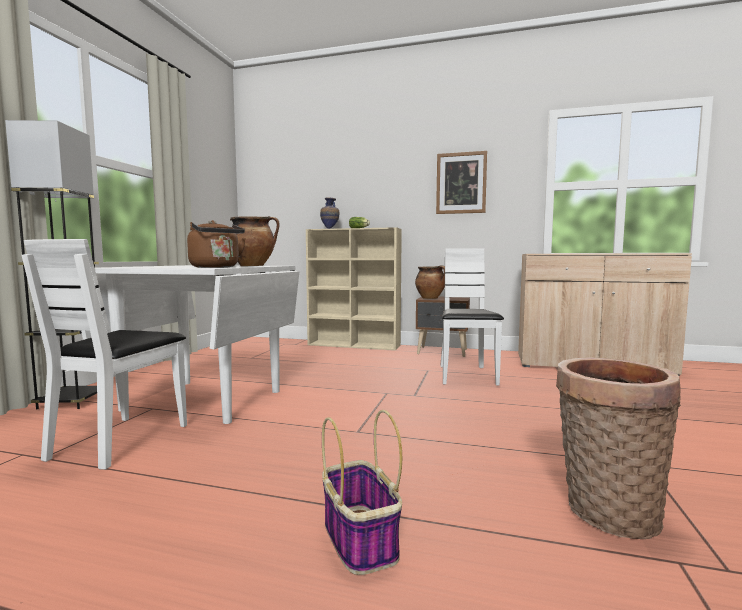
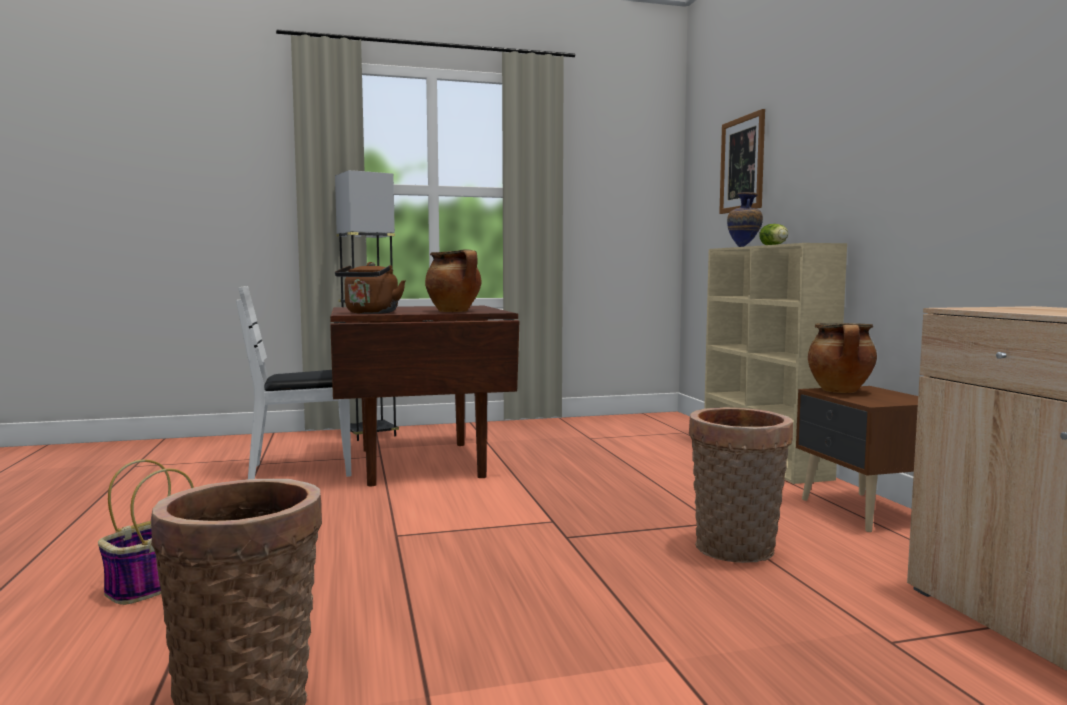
camera: 60 degrees right, 0 degrees up
(205, 400) = (422, 463): white dining table -> brown dining table
(461, 183) = (955, 131): picture -> picture (742, 164)
(466, 375) = (736, 551): white chair -> basket

